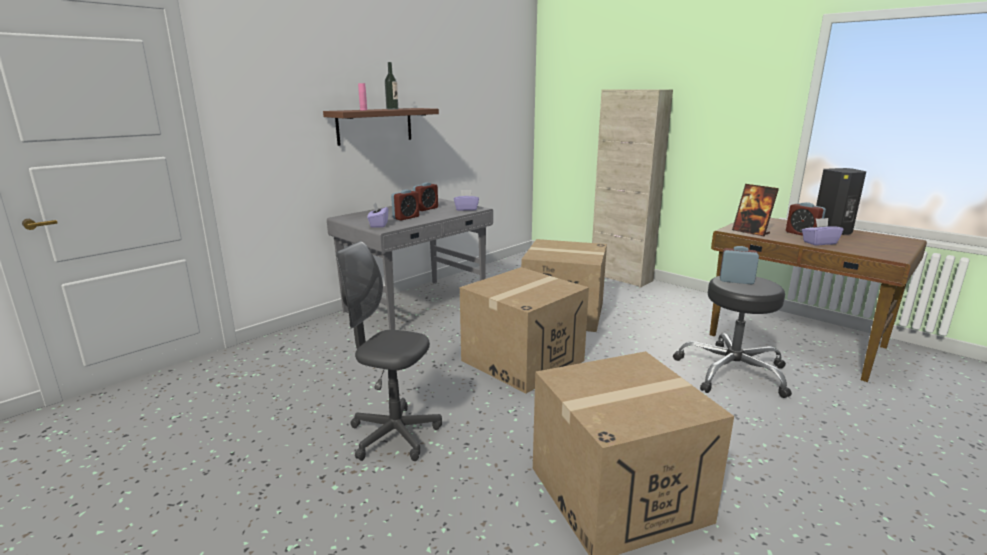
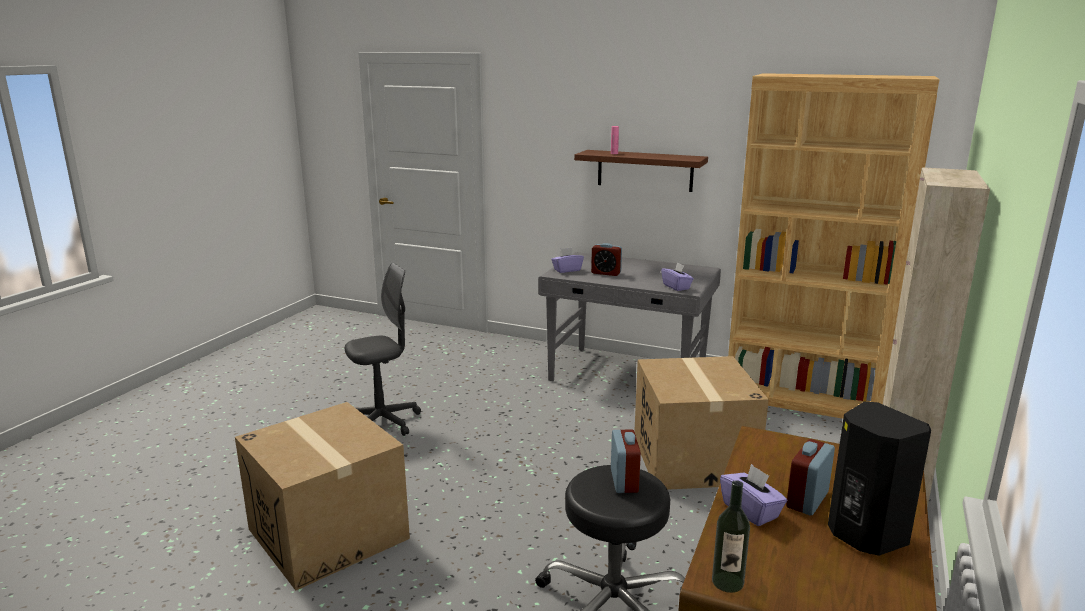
camera: 70 degrees right, 0 degrees up
(392, 109) = (653, 155): bottle -> bottle (727, 582)
(394, 435) = (383, 422): grey office chair -> grey office chair turned 60 degrees clockwise
(426, 209) = (655, 273): alarm clock -> none
(506, 269) = (803, 399): none -> brown bookcase
(522, 360) = (542, 453): cardboard box -> none
(751, 232) = (762, 453): picture frame -> none

